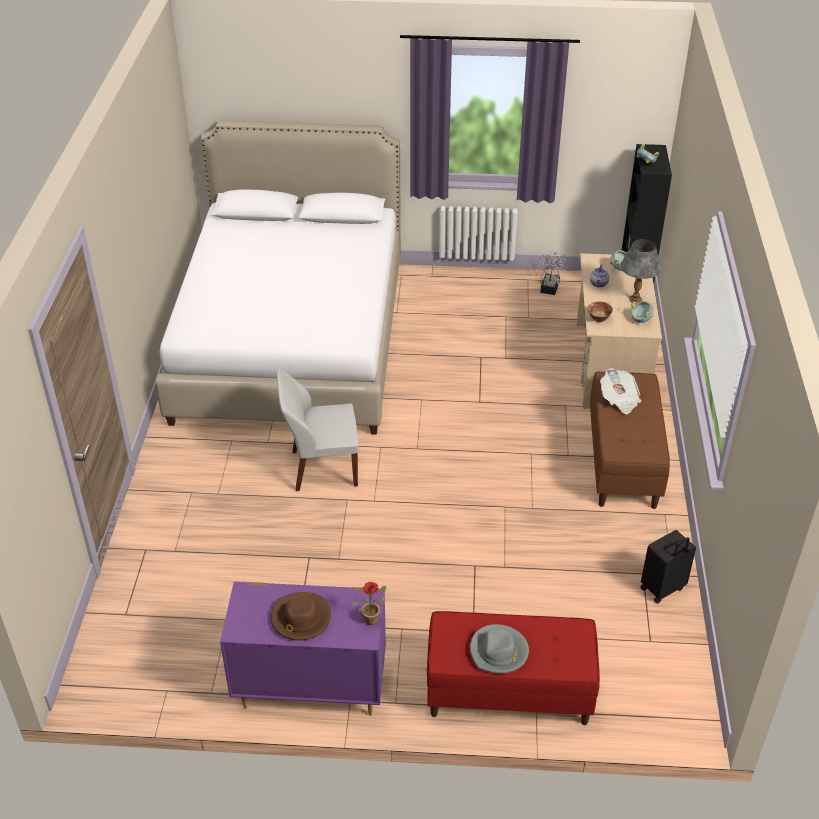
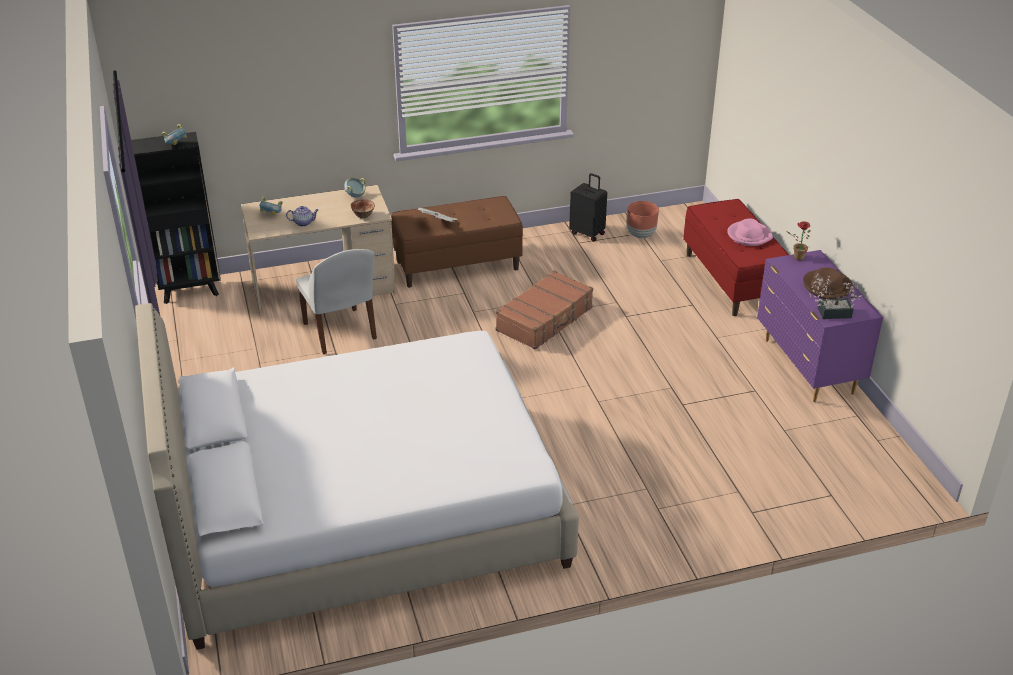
camera: 110 degrees left, 5 degrees down
(322, 468) = (567, 428): white chair -> white chair (340, 332)
(495, 501) = (545, 319): none -> brown suitcase
(499, 652) = (749, 235): grey hat -> pink hat
(550, 285) = (189, 343): potted plant -> potted plant (830, 313)
(635, 299) = (322, 202): grey table lamp -> none
(644, 640) = (641, 235): none -> brown planter

